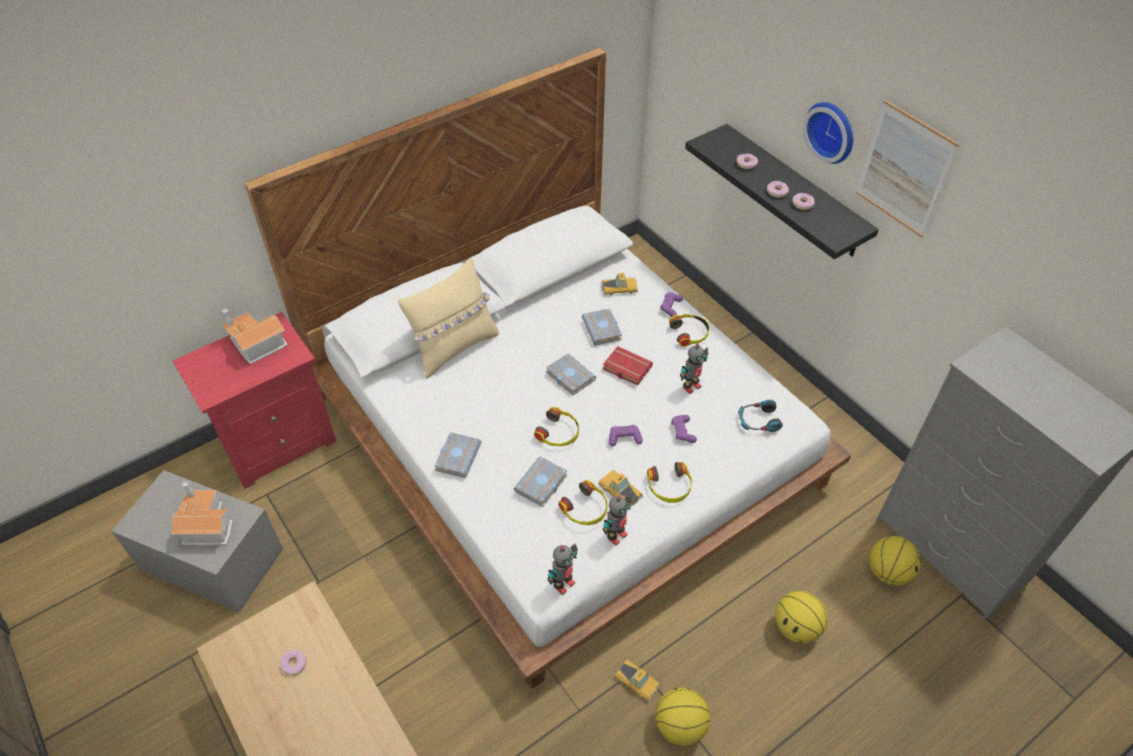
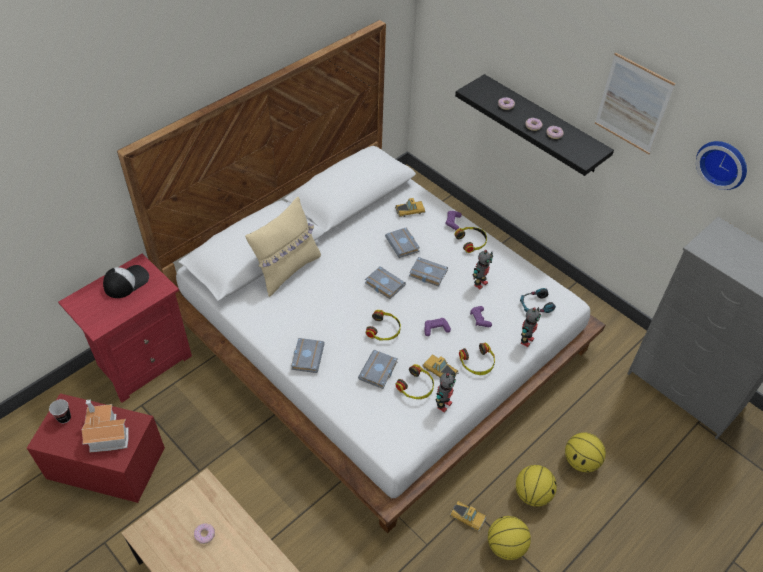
camera: 10 degrees left, 0 degrees up
(162, 500) = (64, 418): none -> cup
(211, 559) = (105, 463): grey storage box -> red storage box
(255, 344) = (126, 282): toy house -> cap
(563, 584) = (409, 446): toy robot -> toy robot (526, 340)
(625, 368) = (427, 274): red book -> grey book
(832, 131) = (573, 77): wall clock -> wall clock (723, 163)
(888, 572) = (642, 411): basketball -> basketball (532, 494)

